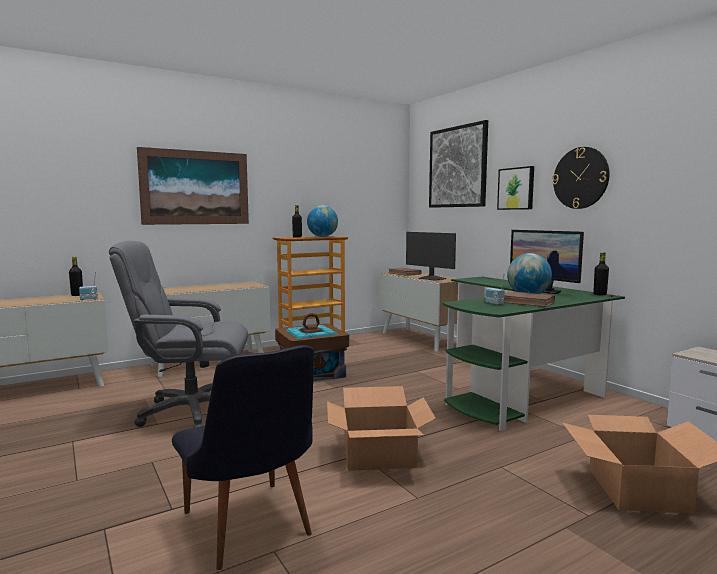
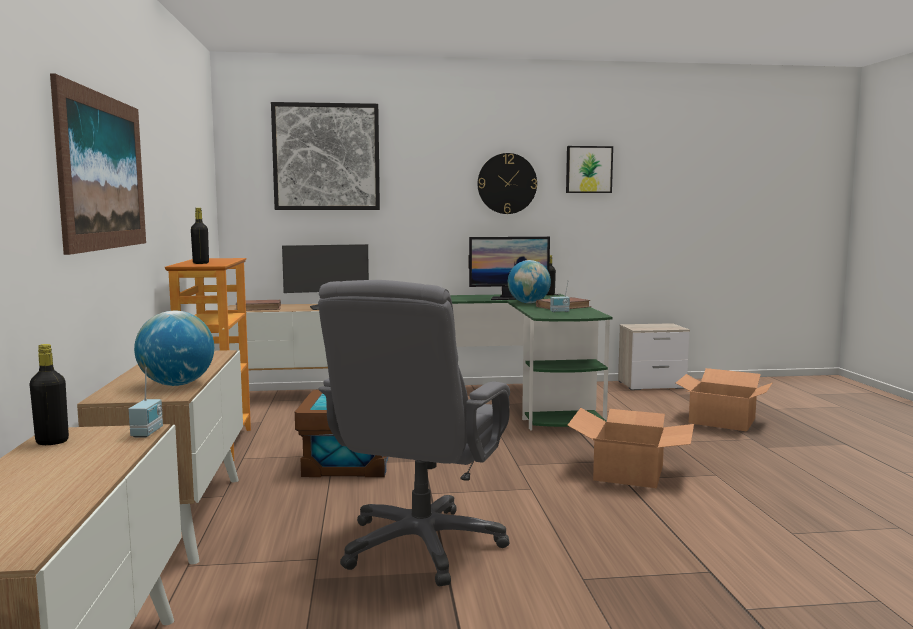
camera: 65 degrees left, 0 degrees up
(250, 530) = (758, 539): black chair -> none
(322, 237) = (219, 260): globe -> globe (176, 384)
(516, 188) = (427, 190): picture -> picture (588, 169)

